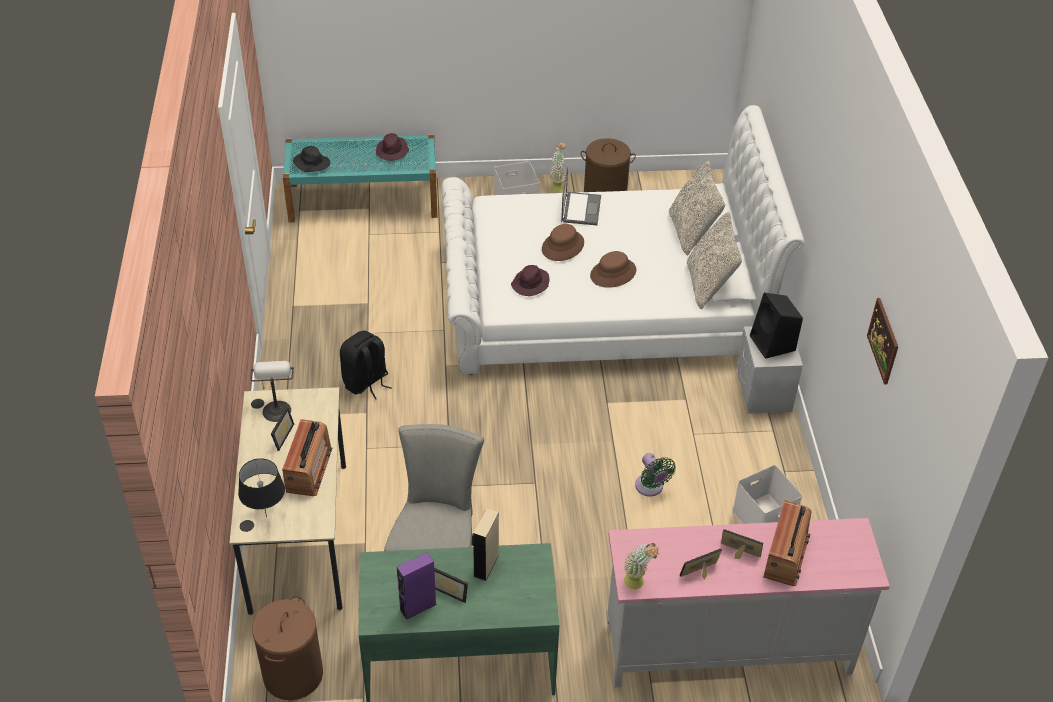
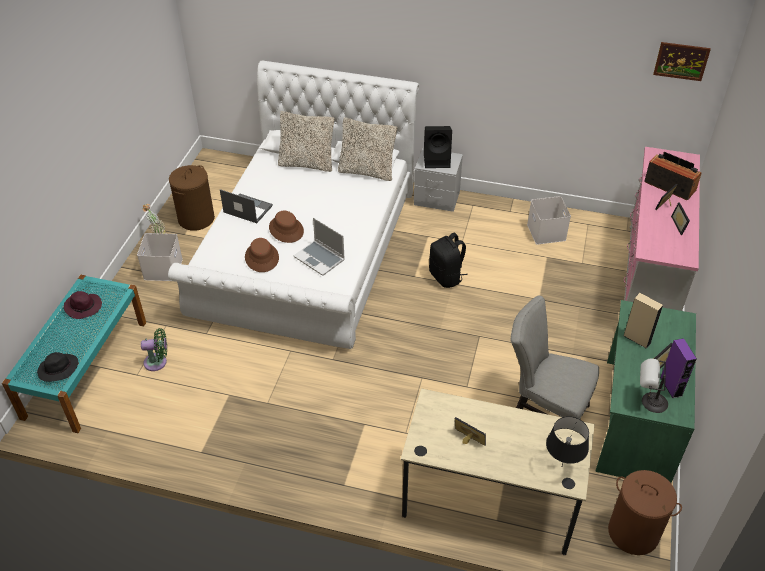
camera: 70 degrees left, 0 degrees up
(276, 406) = (430, 437): table lamp -> table lamp (649, 402)
(309, 469) = (513, 427): radio -> none
(366, 383) = (329, 417): black backpack -> black backpack (446, 277)
(530, 284) = (320, 259): purple hat -> laptop
(613, 273) = (332, 211): brown hat -> brown hat (262, 257)
(638, 584) = (685, 255): potted plant -> none
(650, 488) = (504, 276): green fan -> green fan (158, 362)
(883, 340) = (592, 50): picture -> picture (681, 61)

